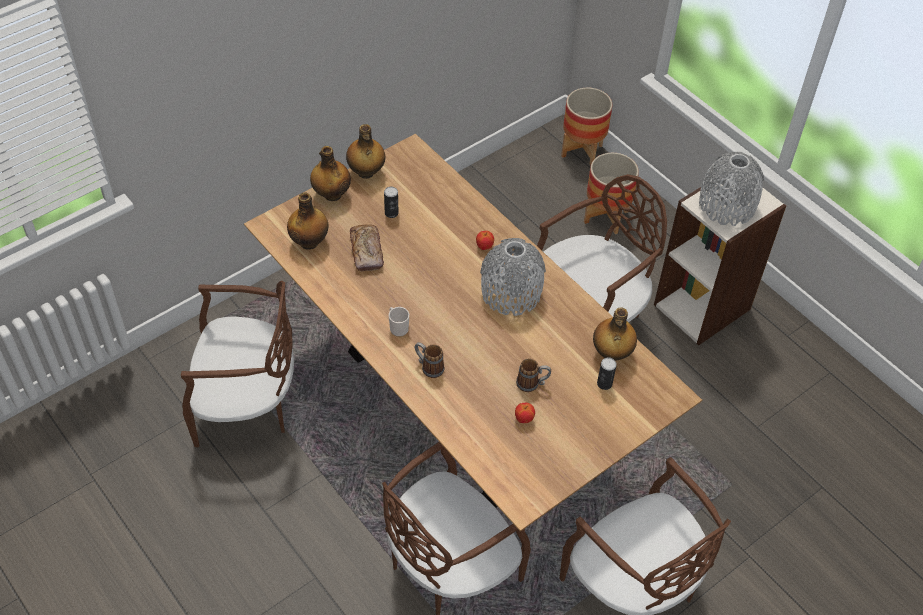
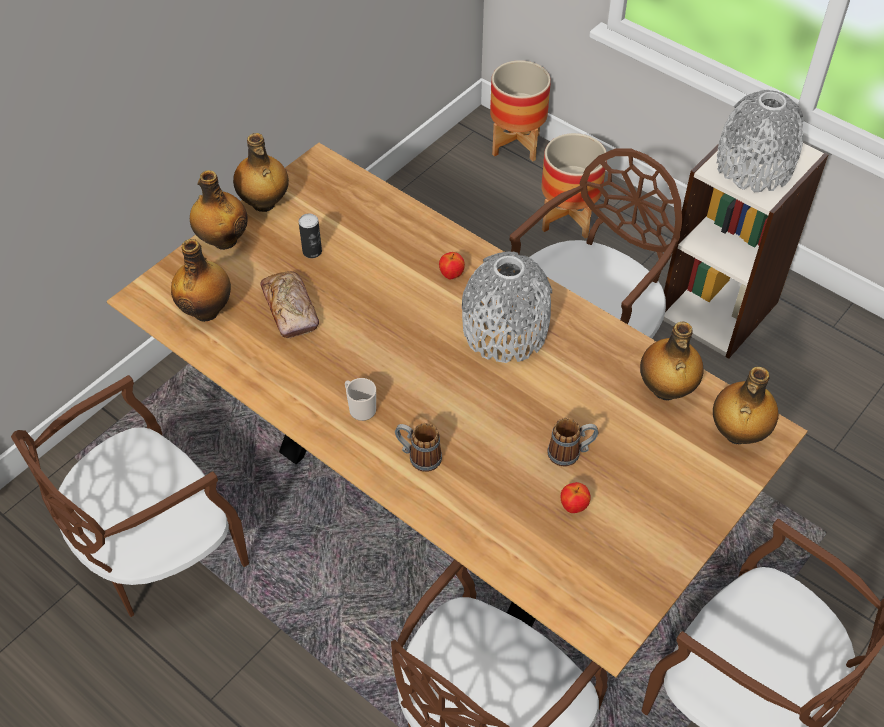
camera: 10 degrees left, 0 degrees up
(247, 404) = (155, 551): brown chair -> brown chair turned 150 degrees clockwise
(604, 383) = (669, 433): can -> none
(651, 392) = (737, 433): none -> bottle

